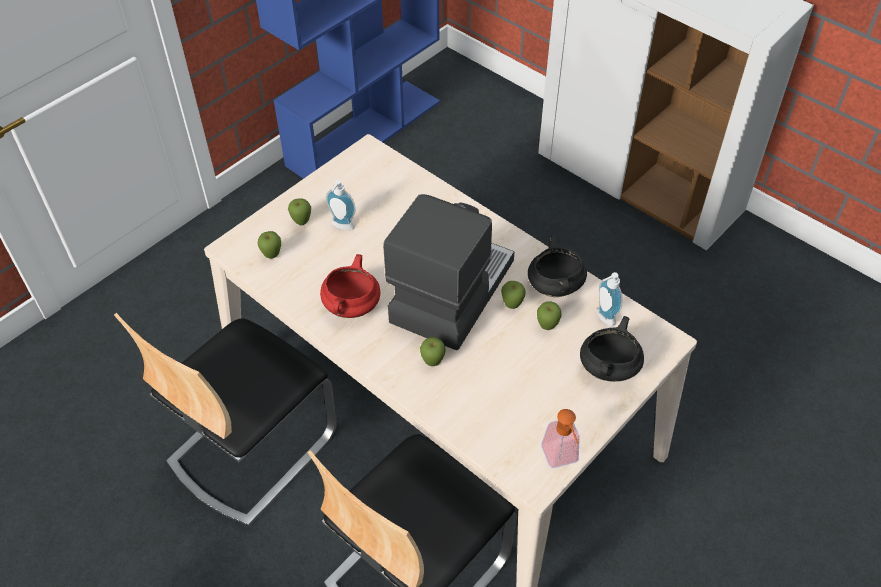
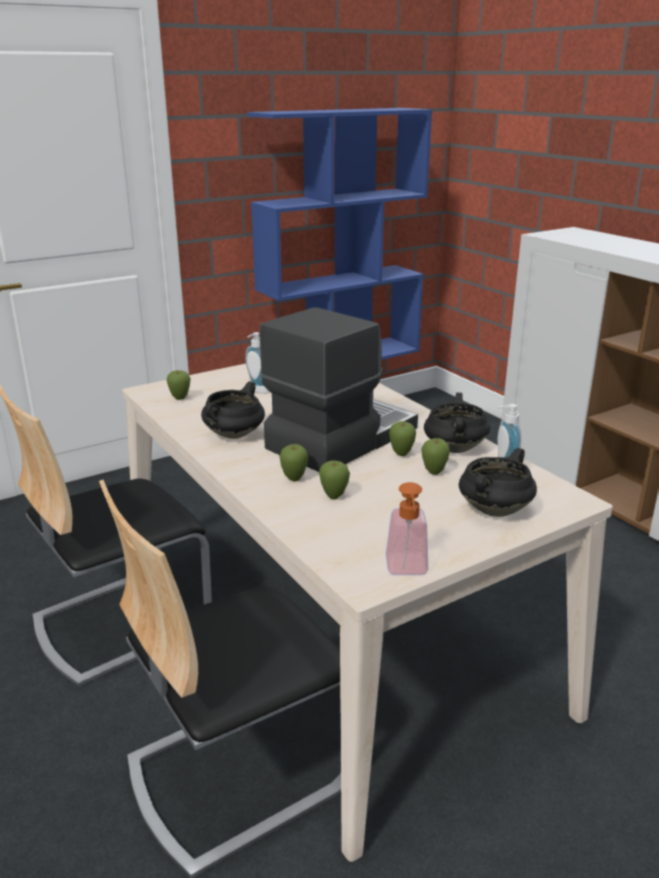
camera: 15 degrees right, 25 degrees down
(301, 222) = (221, 385): apple -> apple (334, 496)
(352, 307) = (234, 435): red cooking pot -> black cooking pot

